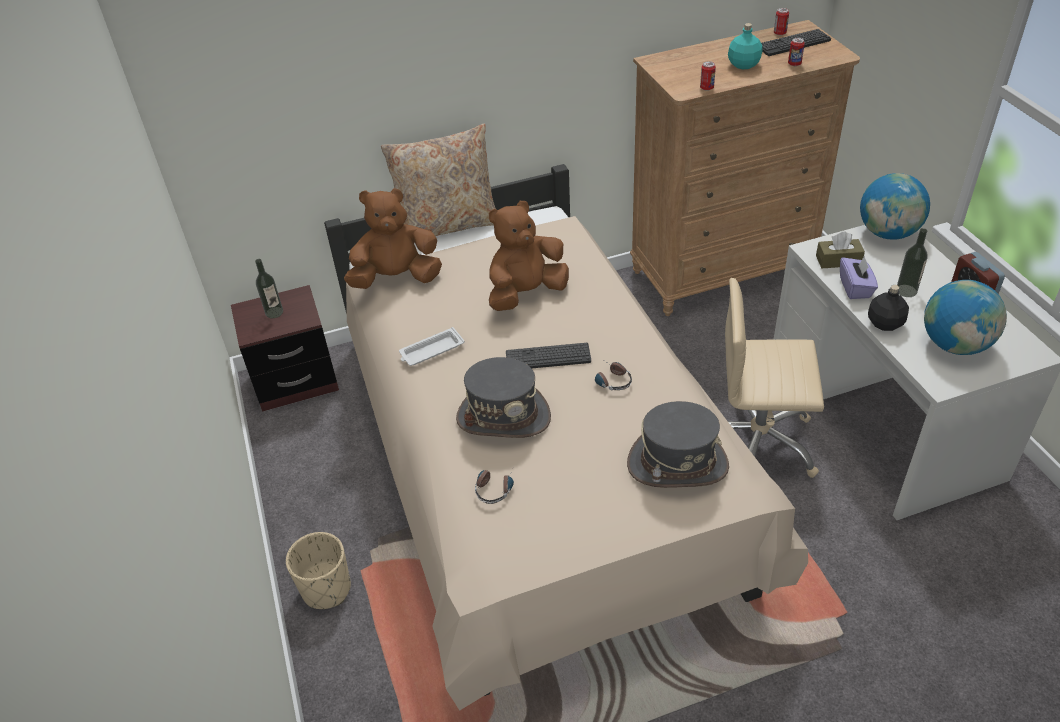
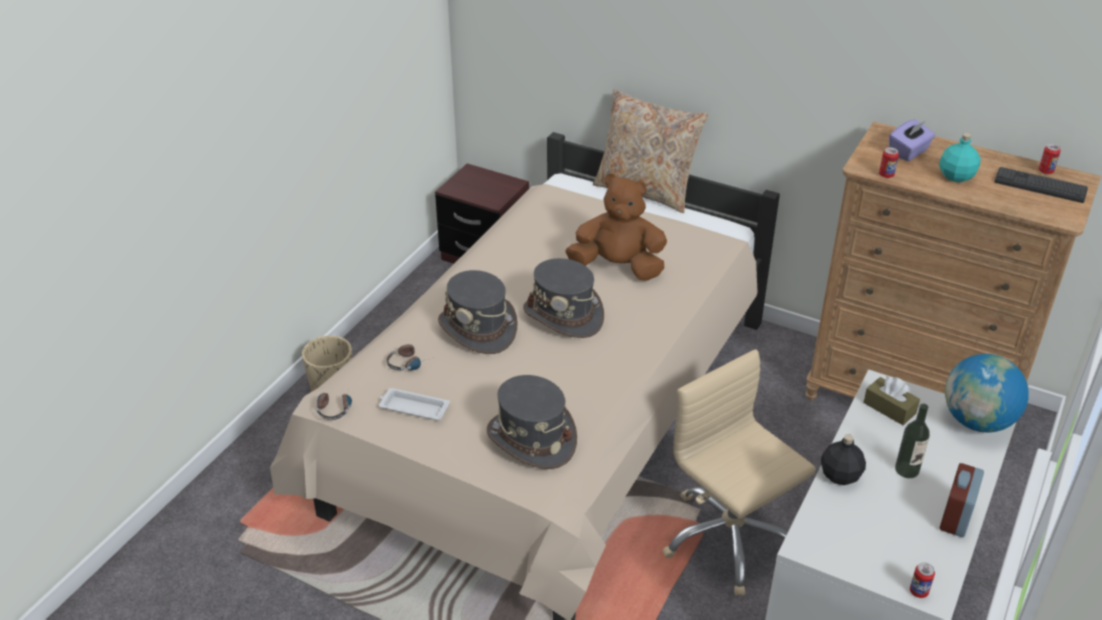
camera: 45 degrees right, 5 degrees down
(274, 312) = (483, 184): bottle -> none
(396, 278) = (554, 202): brown plush toy -> none
(431, 351) = (502, 259): white tray -> white tray (413, 408)
(548, 357) = (563, 315): keyboard -> grey hat
(610, 379) = (578, 358): headphones -> headphones (335, 407)
(794, 64) = (1004, 201): can -> can (918, 591)
(855, 288) = (865, 436): purple tissue box -> purple tissue box (909, 152)
(955, 345) = (872, 534): globe -> none

